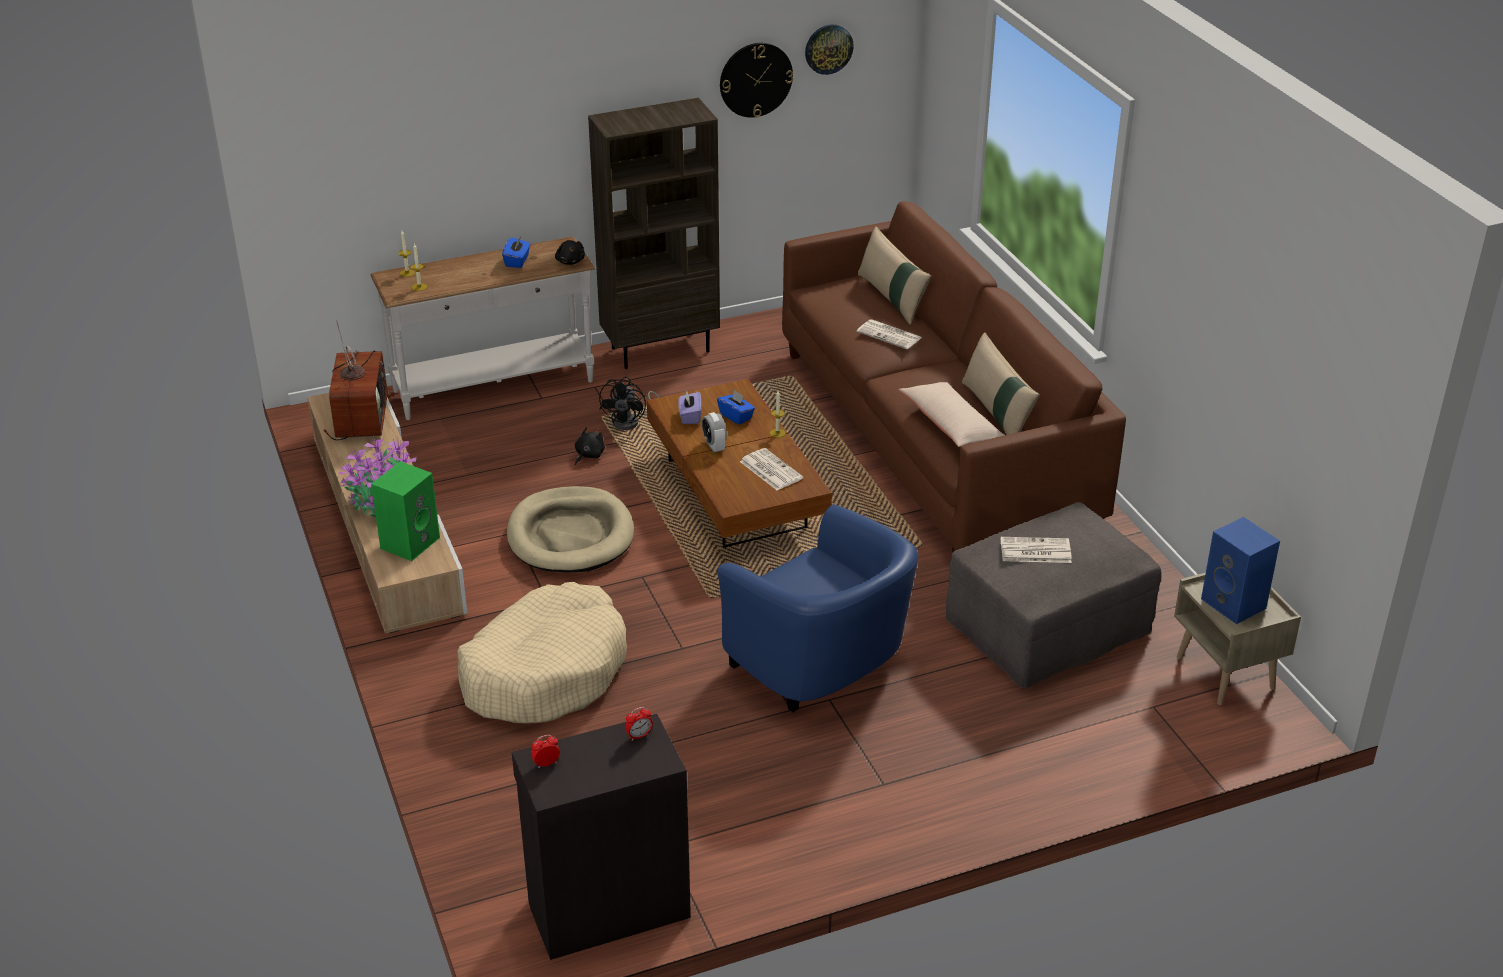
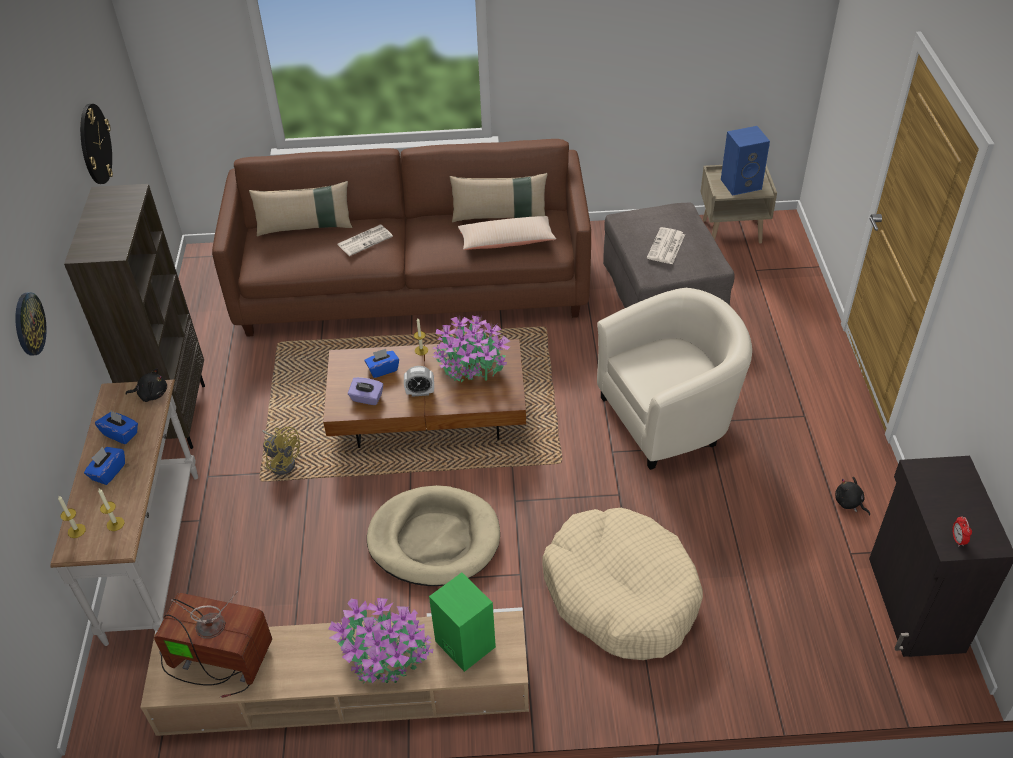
camera: 70 degrees left, 10 degrees up
(472, 268) = (108, 472): none -> blue tissue box
(588, 455) = (317, 502): black plush toy -> black plush toy (849, 503)
(631, 422) = (282, 461): black fan -> yellow fan
(639, 736) = (927, 475): alarm clock -> none
(770, 470) = (471, 366): newspaper -> potted plant
(822, 668) = (669, 417): blue armchair -> beige armchair
(828, 48) = (105, 83): wall clock -> wall clock (28, 324)

